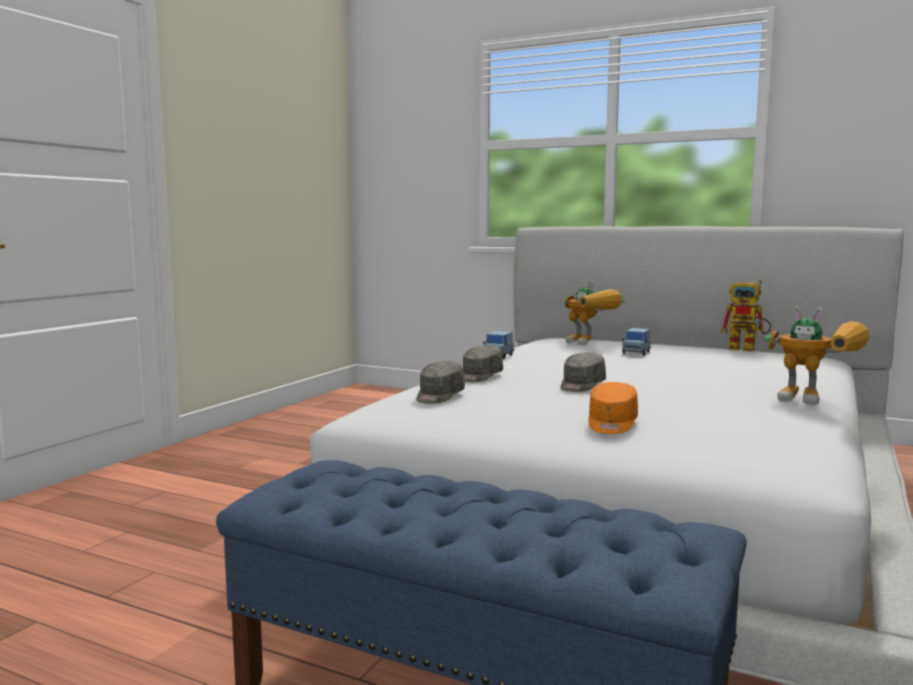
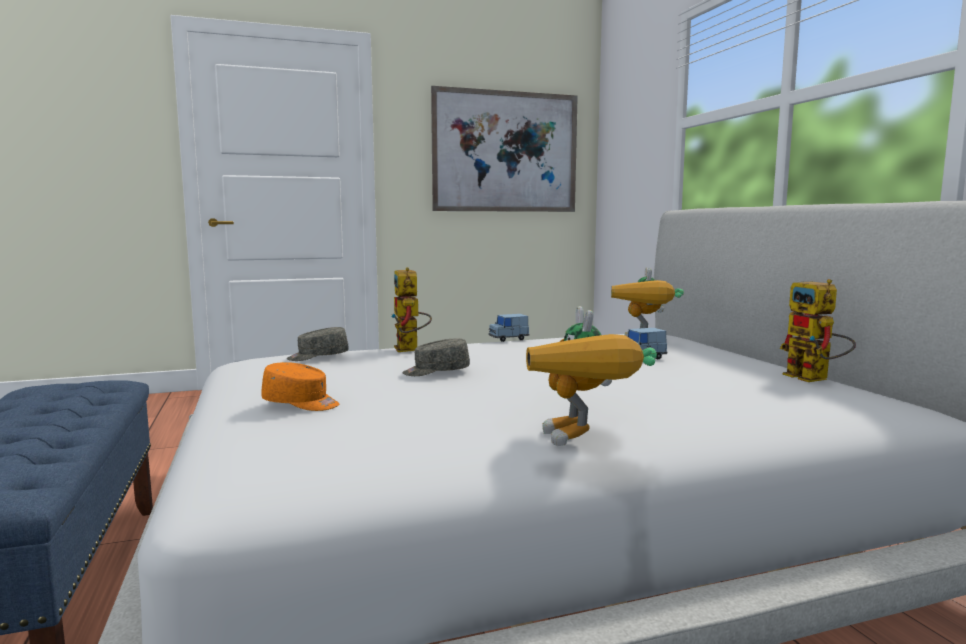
camera: 45 degrees right, 0 degrees up
(284, 156) = (506, 152): none -> picture
(479, 376) = (410, 350): grey cap -> toy robot
(611, 424) = (301, 403): orange cap -> orange cap turned 135 degrees counterclockwise

